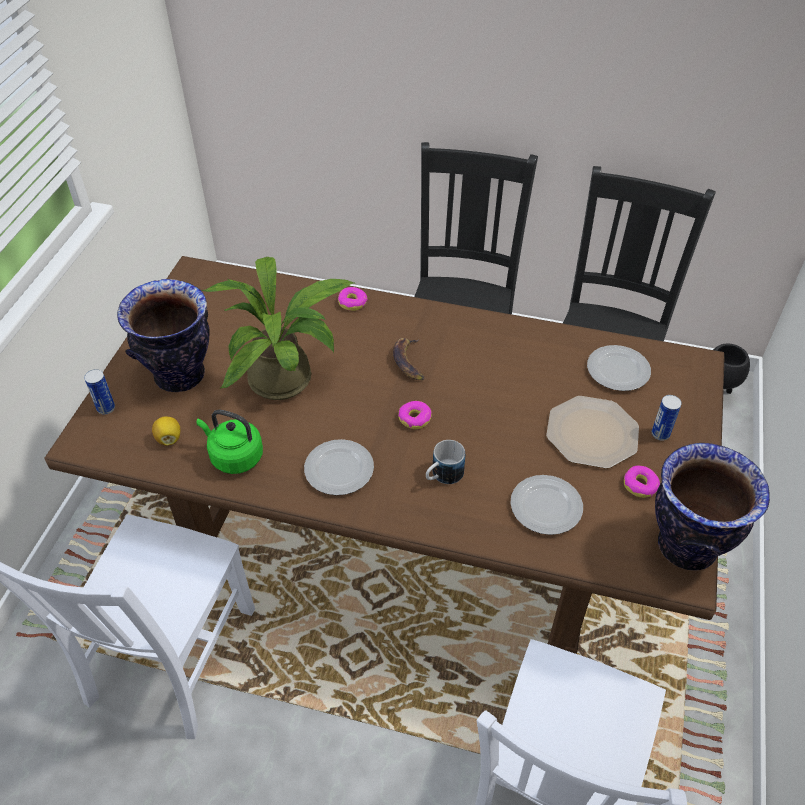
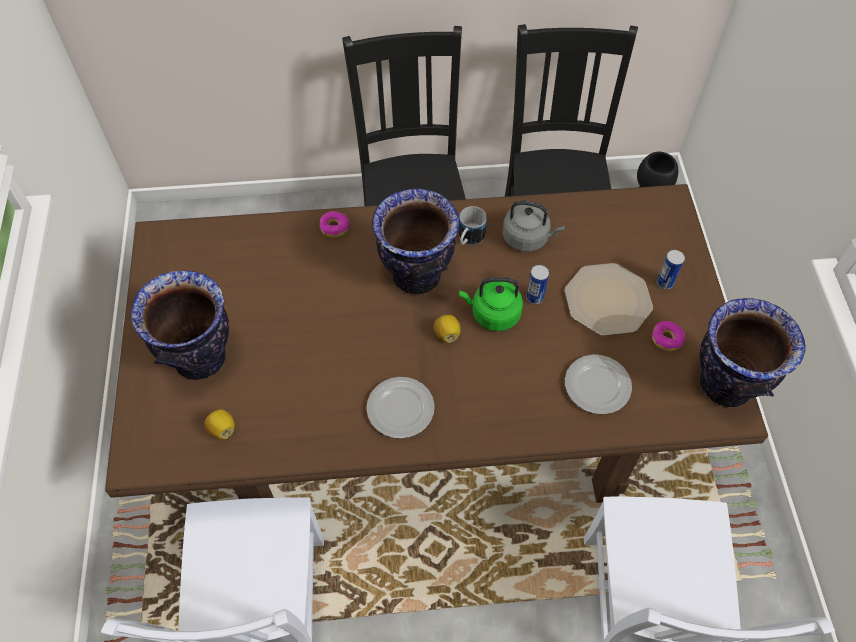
camera: 20 degrees left, 10 degrees up
(106, 408) = (142, 417): can -> can (535, 298)
(234, 456) = (295, 428): green kettle -> green kettle (493, 314)
(289, 379) = (310, 329): potted plant -> none
(408, 361) = (415, 276): banana -> vase
(415, 418) = (447, 334): donut -> lemon
(442, 476) = (496, 385): mug -> mug (468, 239)
(534, 358) = (527, 238): none -> grey kettle
(617, 371) = (605, 230): plate -> none

